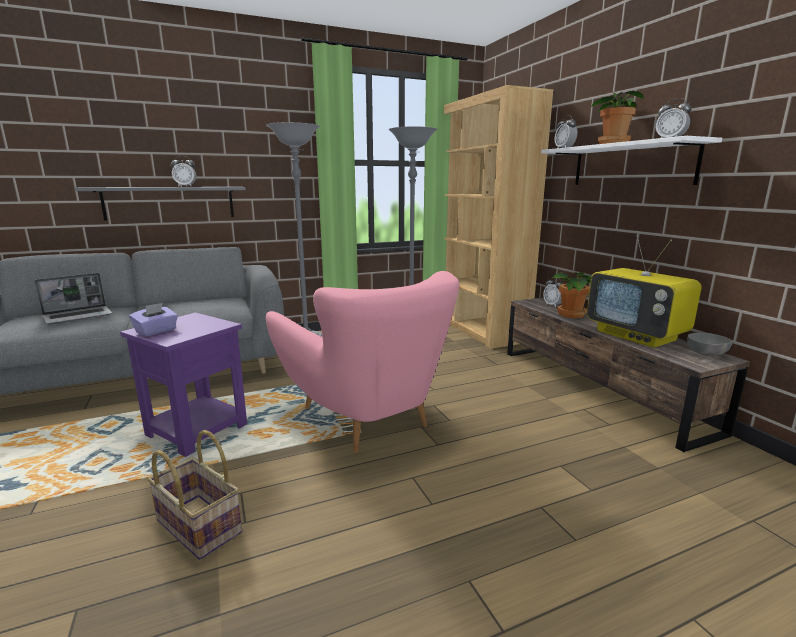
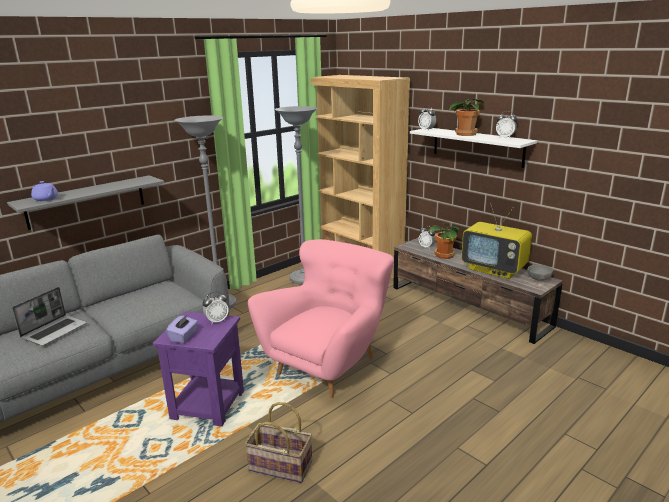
camera: 20 degrees left, 5 degrees up
(115, 186) = (46, 199): none -> purple teapot
(185, 186) = (109, 188): alarm clock -> alarm clock (217, 321)
(367, 418) = (328, 365): pink armchair -> pink armchair turned 90 degrees counterclockwise

